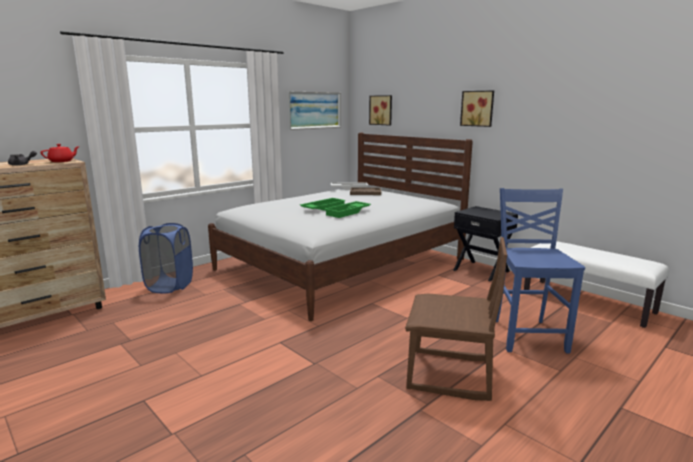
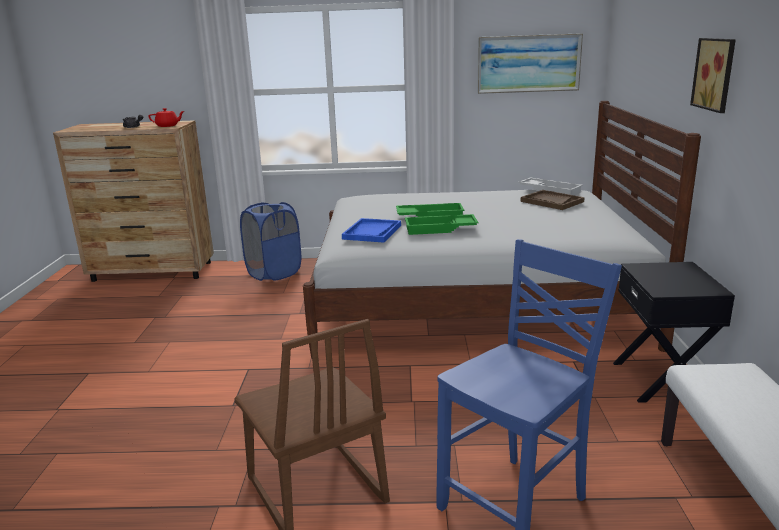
camera: 45 degrees right, 5 degrees up
(313, 221) = (372, 232): none -> blue tray
(381, 110) = (628, 65): picture -> none

